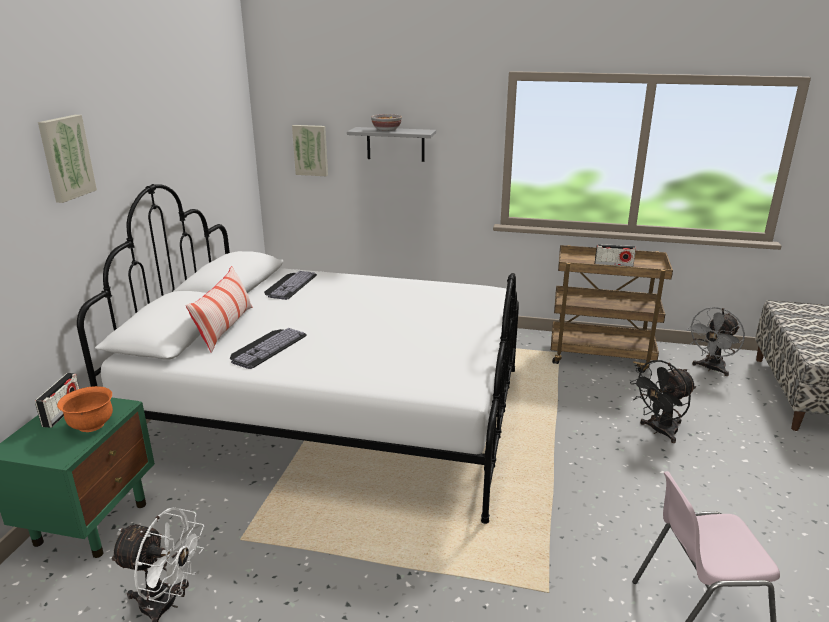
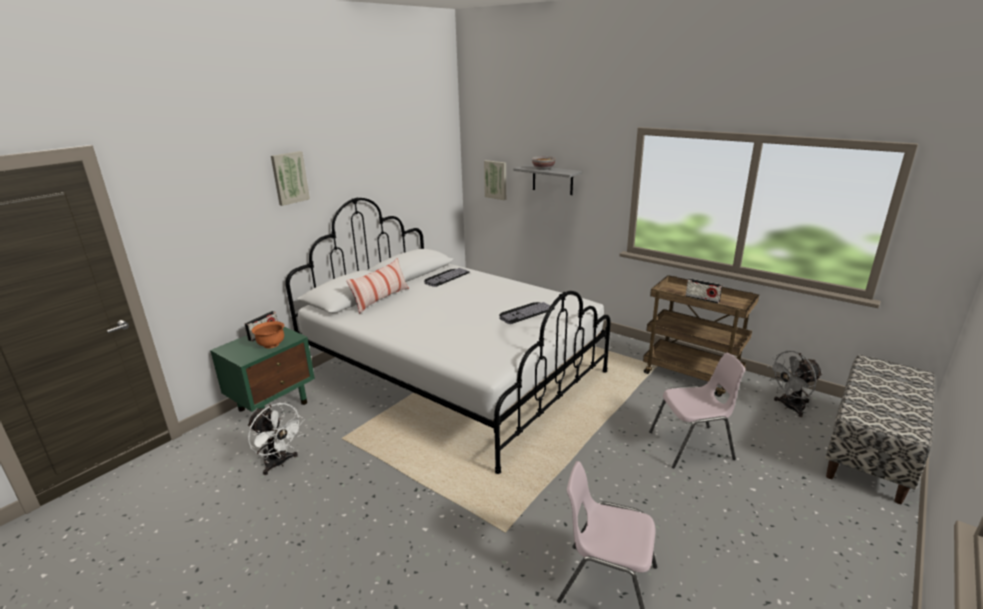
camera: 25 degrees right, 0 degrees up
(266, 347) = (394, 316): keyboard -> keyboard (525, 312)
(659, 431) = (692, 446): black fan -> pink chair

